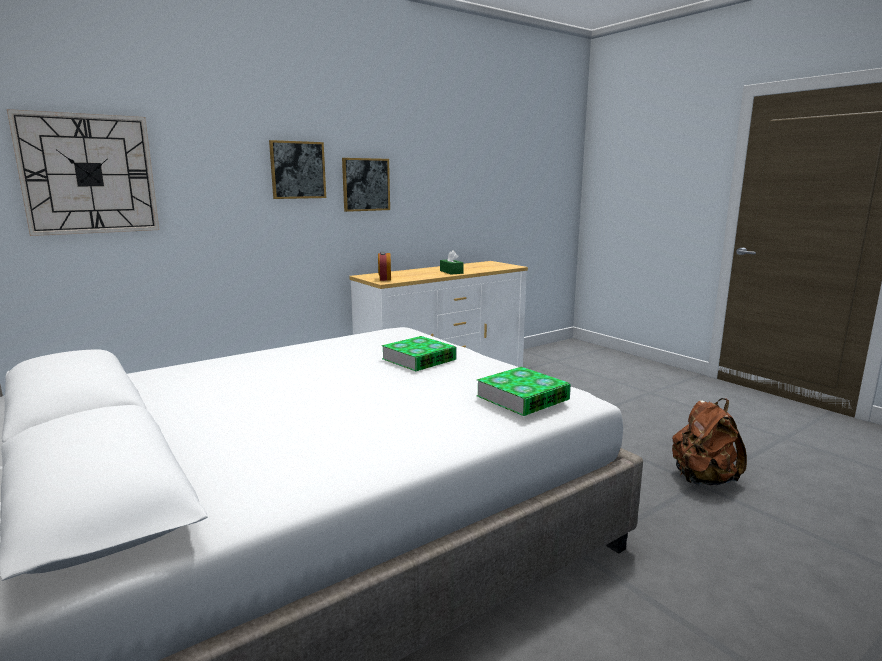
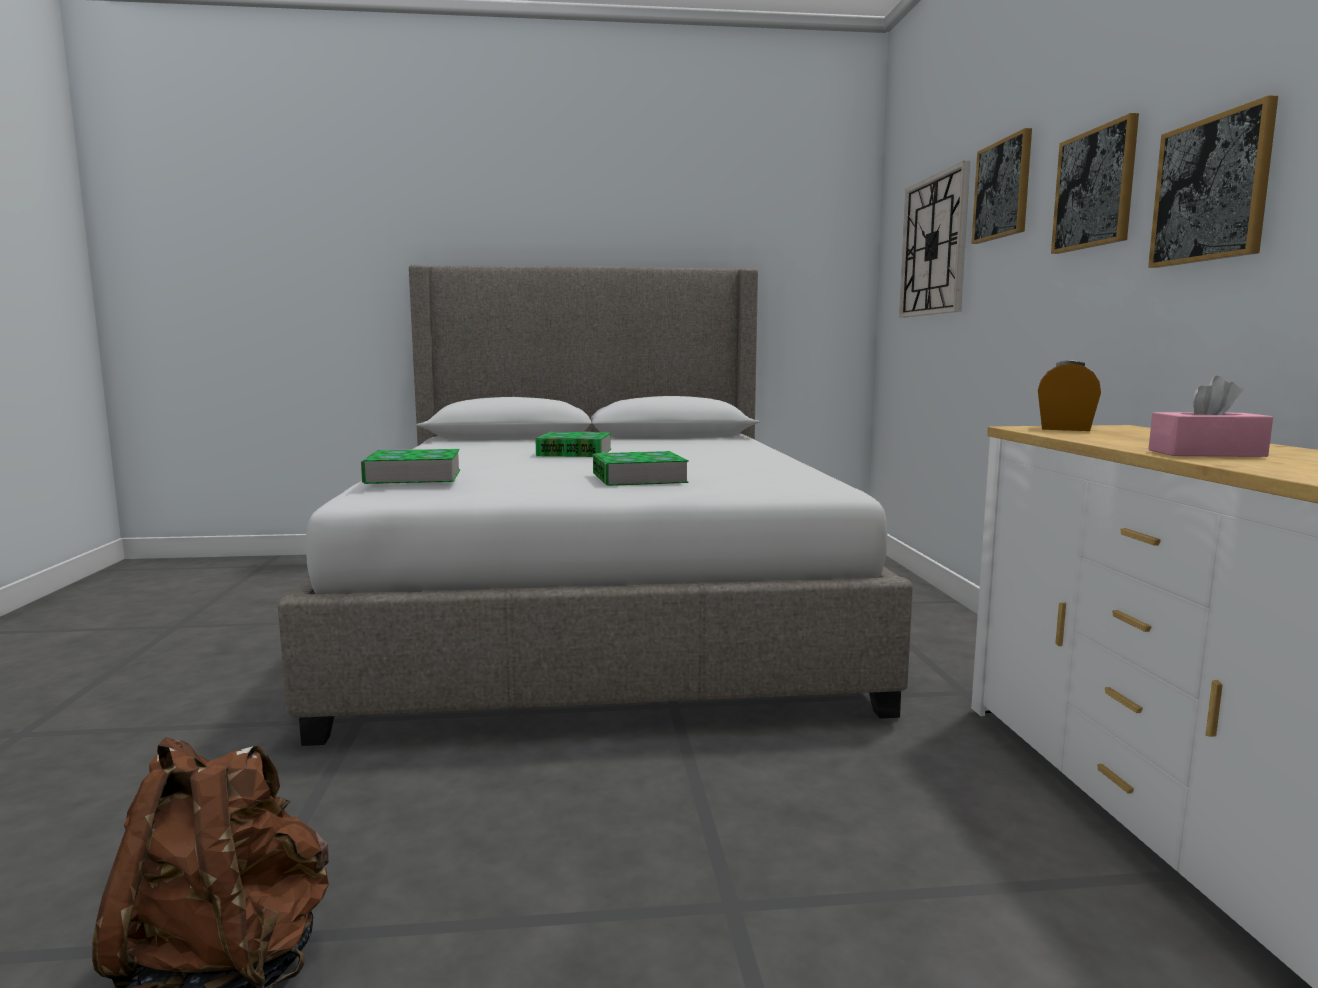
camera: 120 degrees right, 5 degrees down
(202, 150) = (1003, 189): none -> picture
(308, 400) = (575, 452): none -> book
(451, 272) = (1206, 453): green tissue box -> pink tissue box

